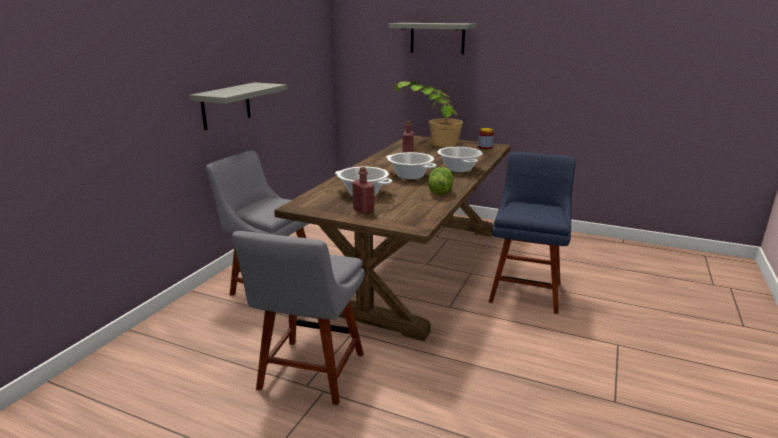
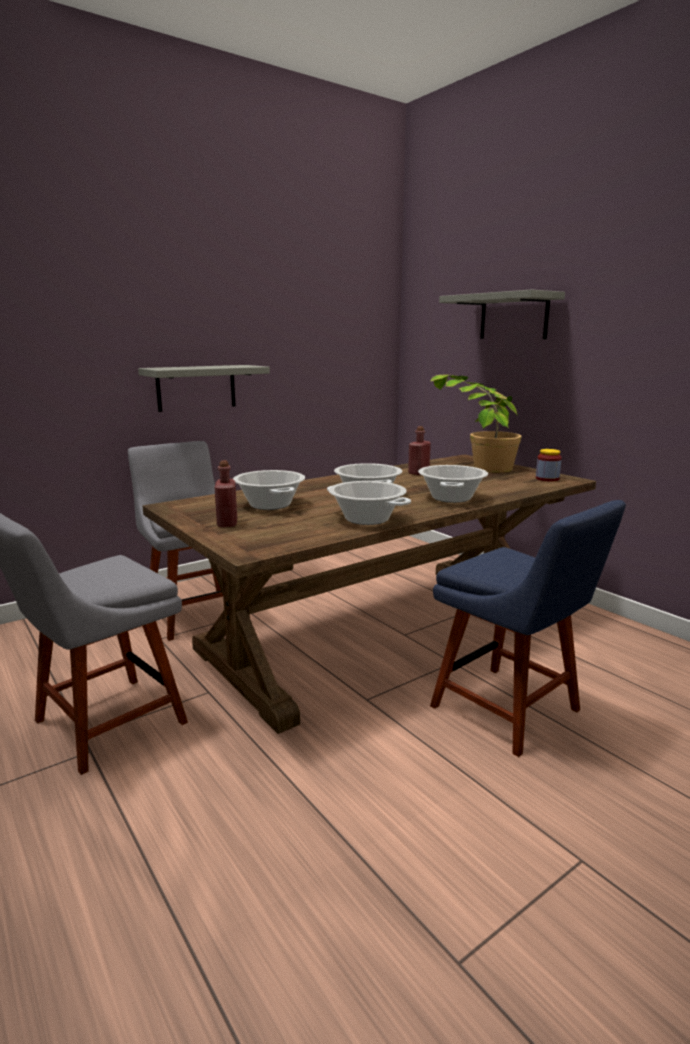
camera: 30 degrees right, 5 degrees down
(439, 192) = (366, 519): lettuce -> cooking pot
(526, 290) = (511, 711): blue chair -> blue chair turned 90 degrees clockwise

